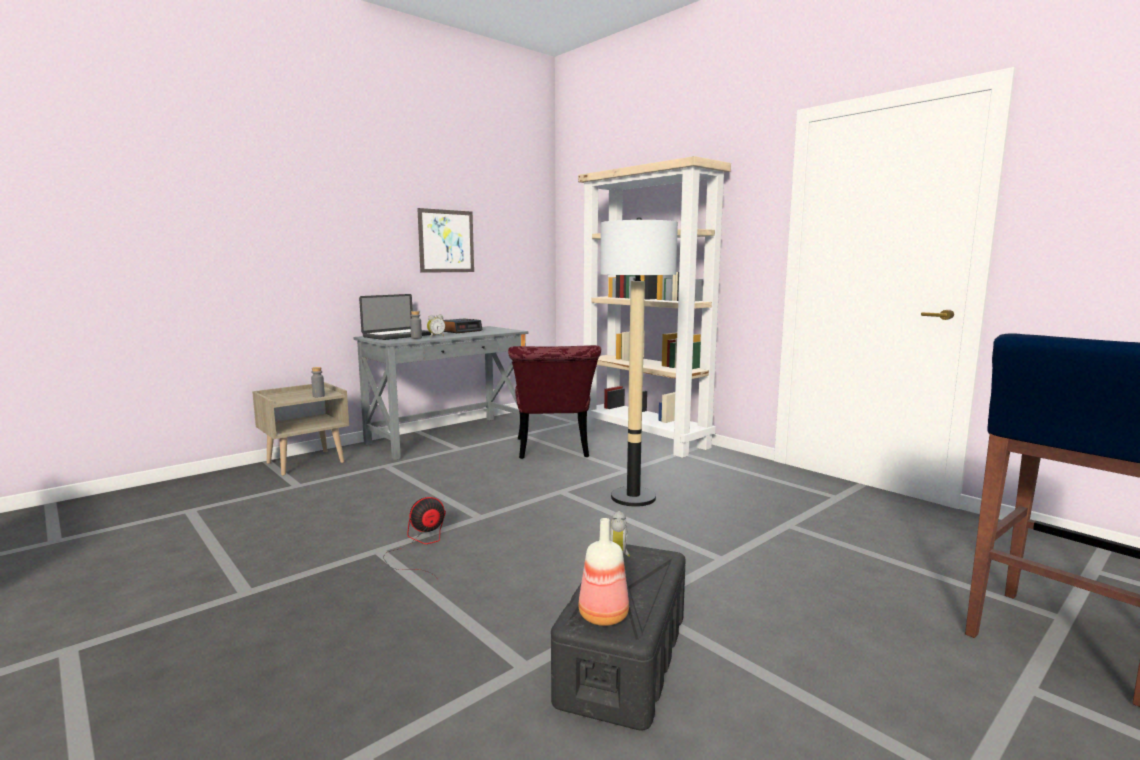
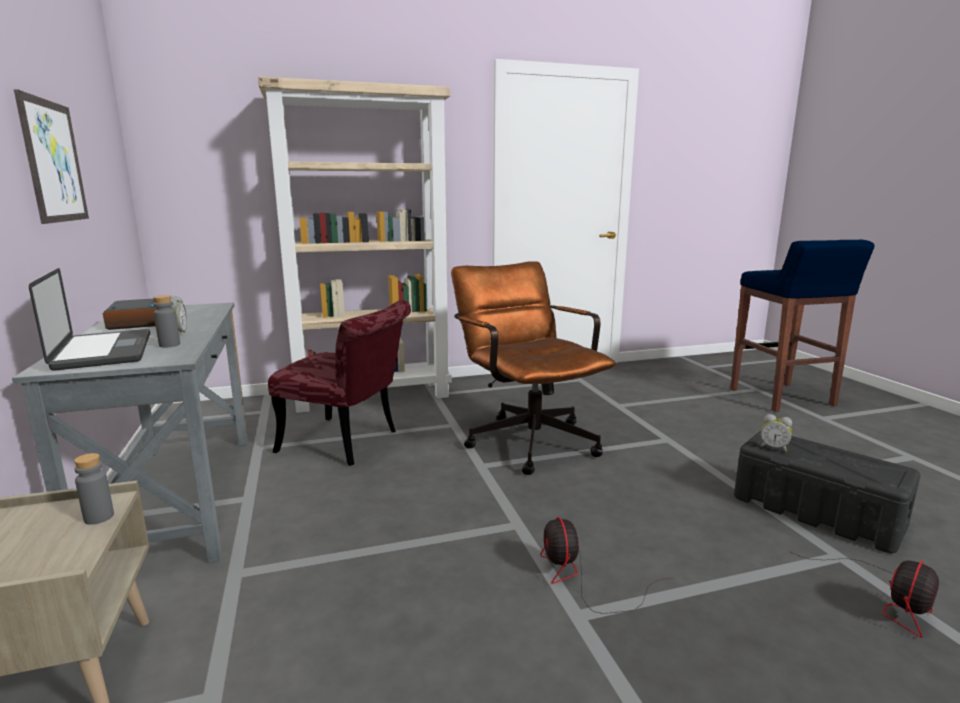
camera: 65 degrees left, 5 degrees up
(454, 692) = (887, 599): none -> fan
(601, 616) = (879, 474): bottle -> none
(633, 497) = (526, 438): floor lamp -> brown office chair

